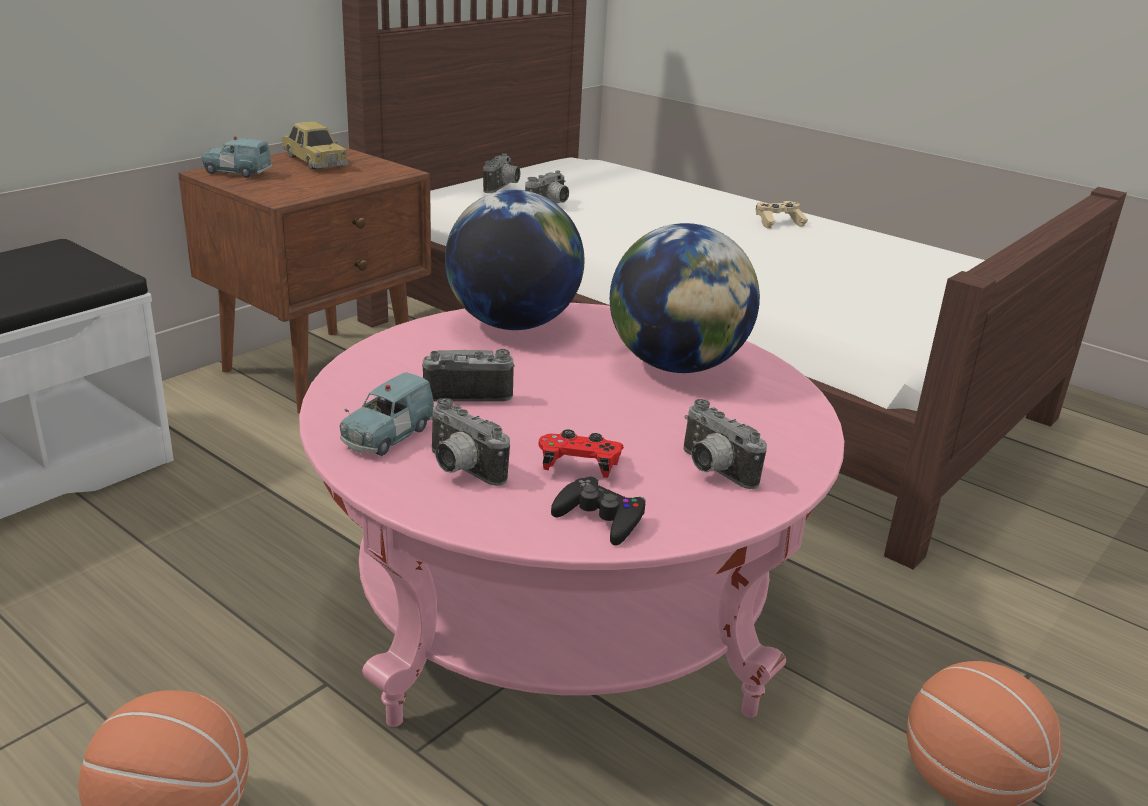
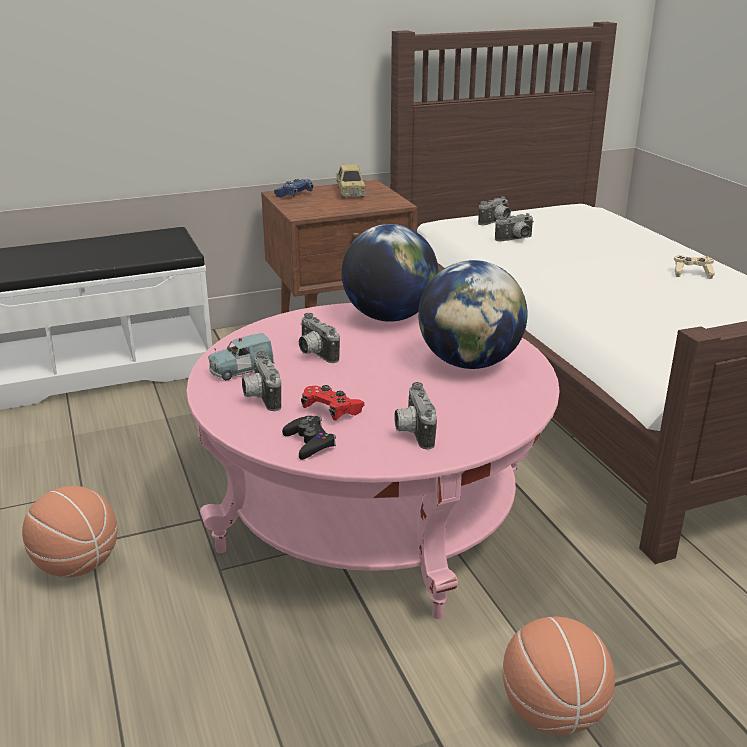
camera: 30 degrees right, 0 degrees up
(237, 172) = (294, 195): blue toy car -> blue game controller
(468, 392) = (314, 354): camera -> camera turned 150 degrees counterclockwise

